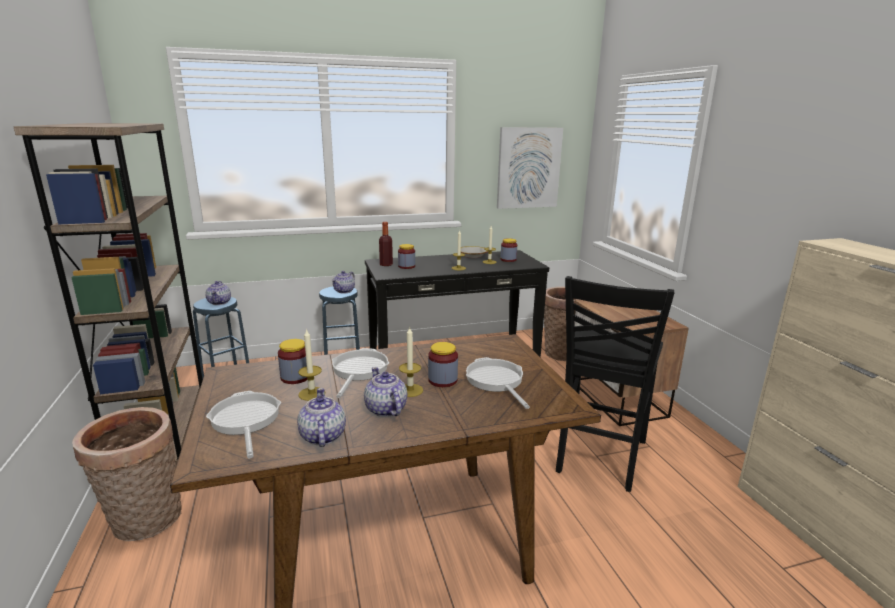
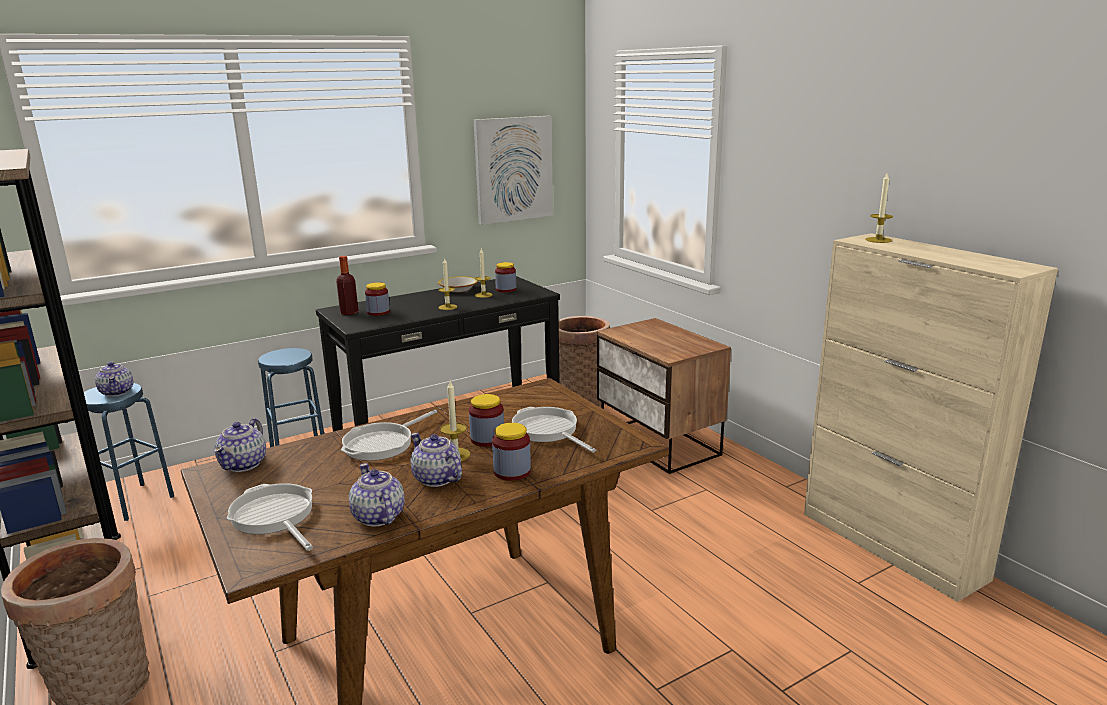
camera: 15 degrees left, 0 degrees up
(295, 377) = (307, 462): jar -> jar (512, 472)
(312, 394) = (339, 476): candle -> candle (878, 240)
(344, 291) = (294, 355): teapot -> teapot (244, 464)
(358, 371) = (382, 444): frying pan -> frying pan turned 135 degrees counterclockwise
(598, 456) = (653, 510): black chair -> none

